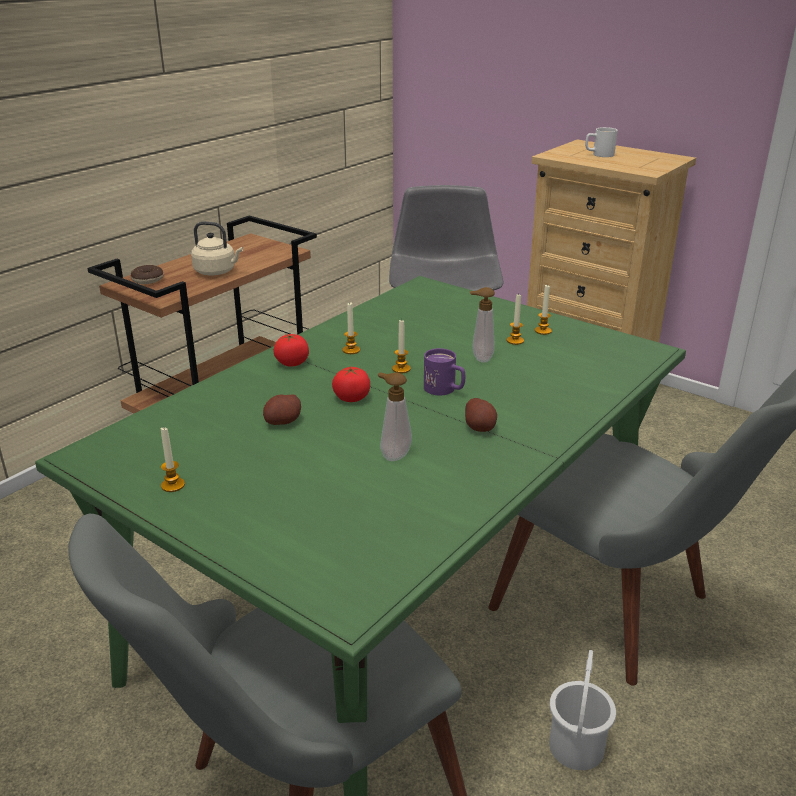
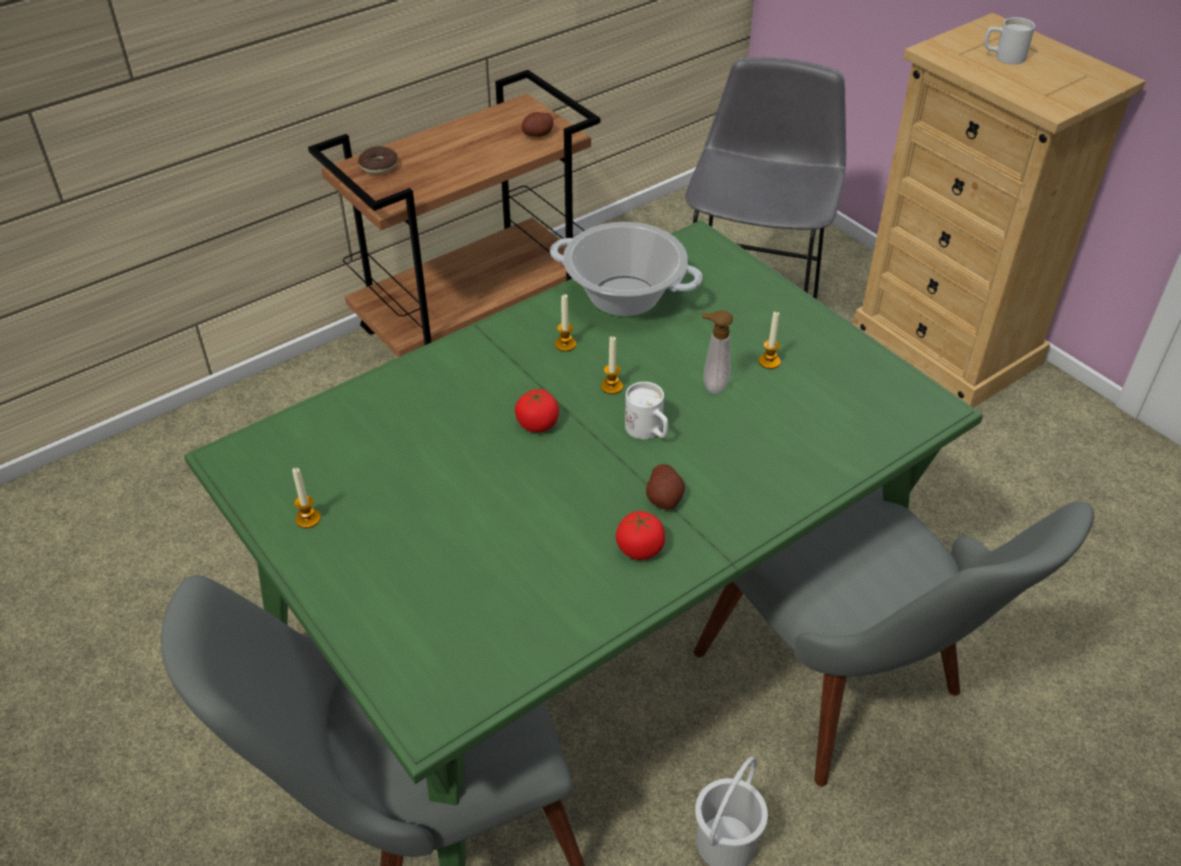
camera: 15 degrees right, 15 degrees up
(217, 272) = (464, 163): beige kettle -> none
(283, 421) = (449, 447): potato -> potato (538, 134)
(292, 362) = (490, 354): tomato -> tomato (640, 548)
(384, 319) = (624, 296): none -> cooking pot
(393, 455) = (550, 521): soap dispenser -> none
(445, 390) = (648, 431): purple mug -> white mug
(543, 331) = (812, 350): candle -> none

